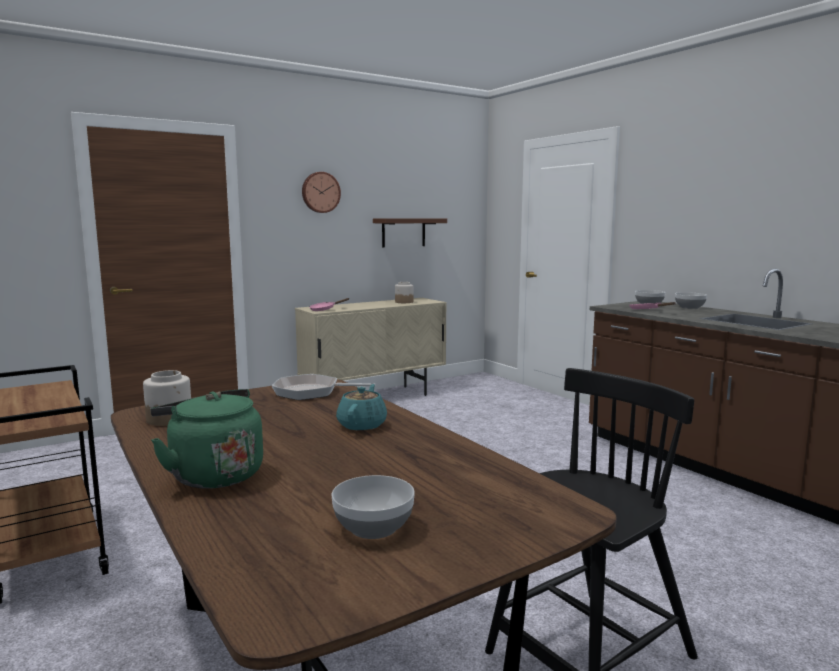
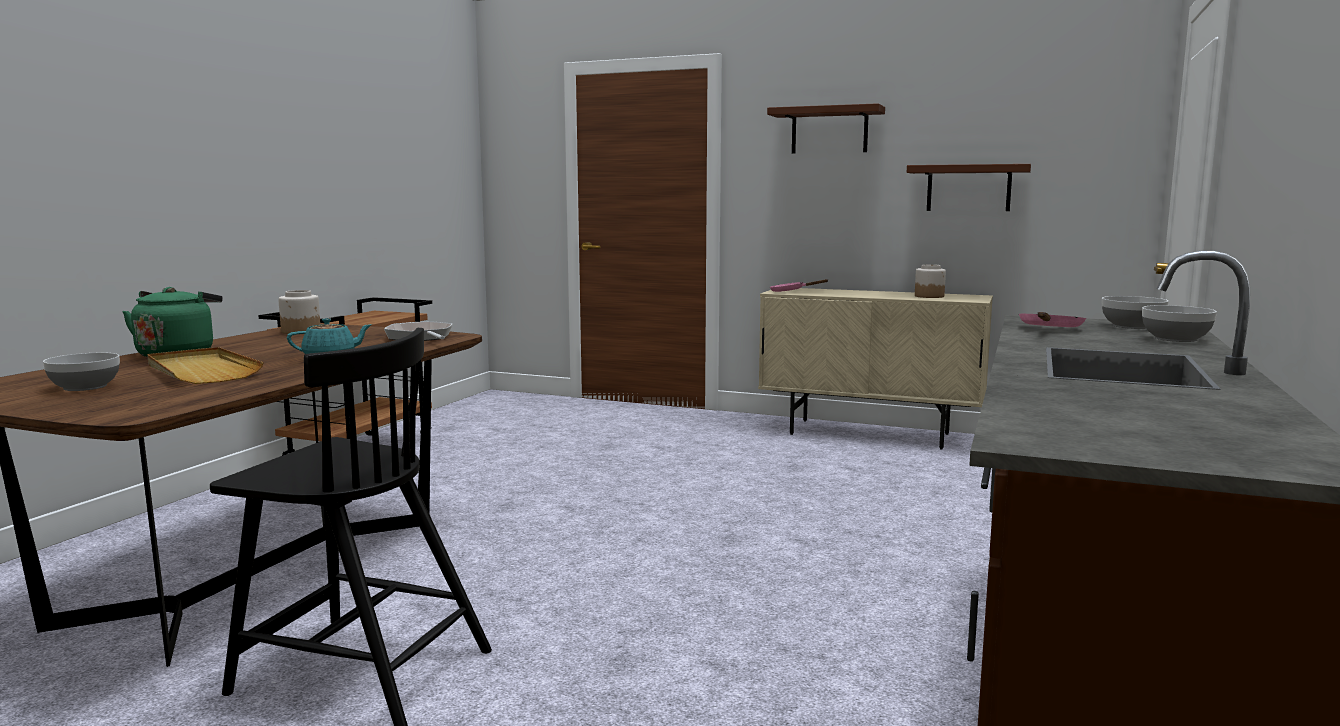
camera: 55 degrees right, 0 degrees up
(320, 192) = (829, 130): wall clock -> brown shelf
(354, 472) = (201, 371): none -> beige tray

